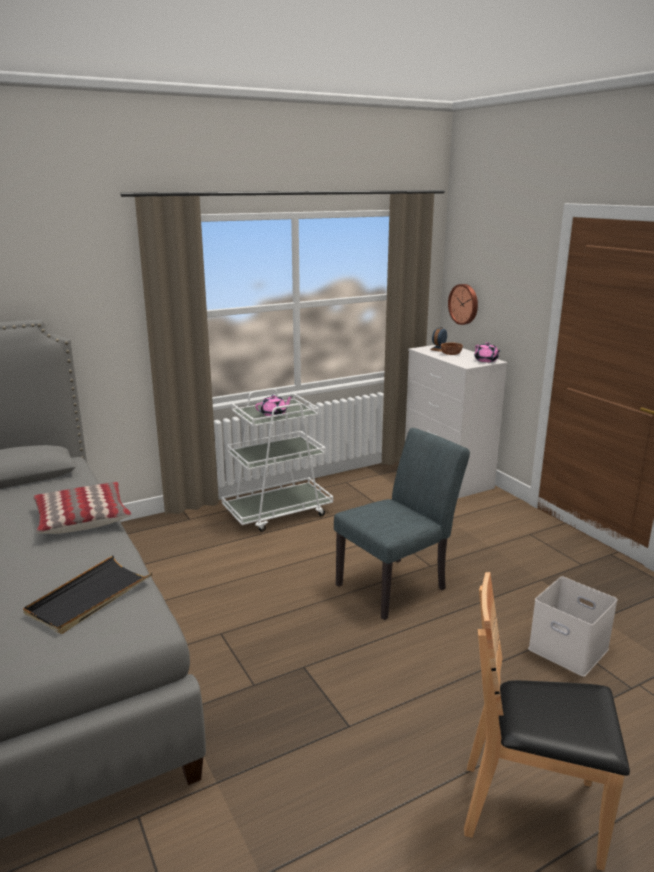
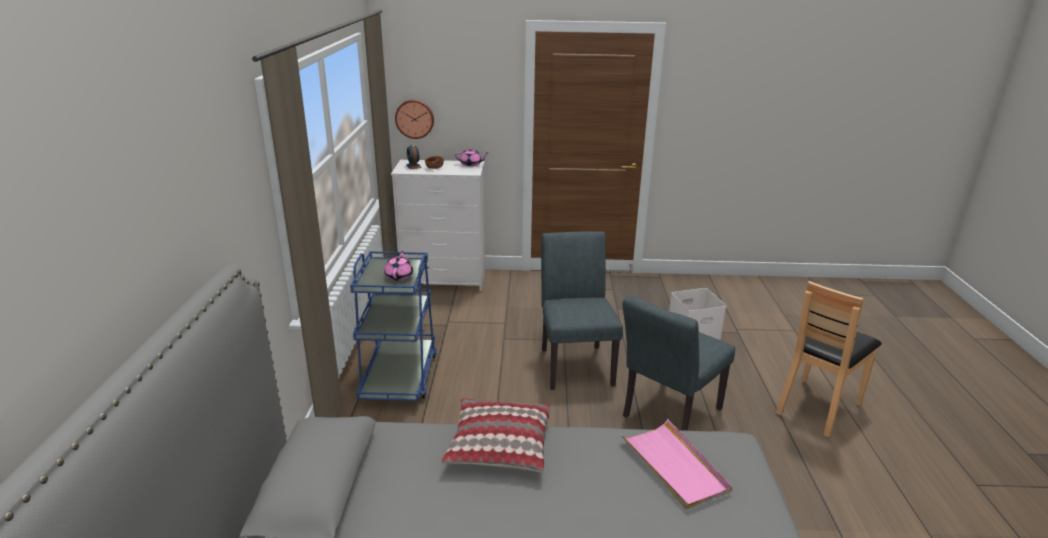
camera: 60 degrees left, 5 degrees up
(89, 597) = (674, 466): black tray -> pink tray
(278, 512) = (399, 377): white cart -> blue cart
(367, 670) = (667, 416): none -> grey chair

